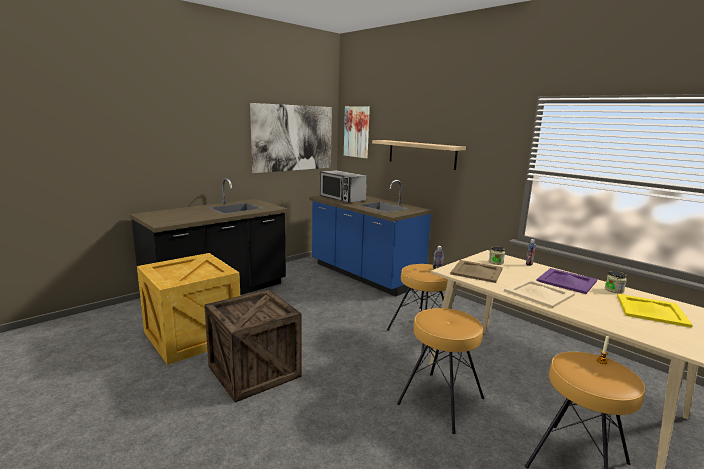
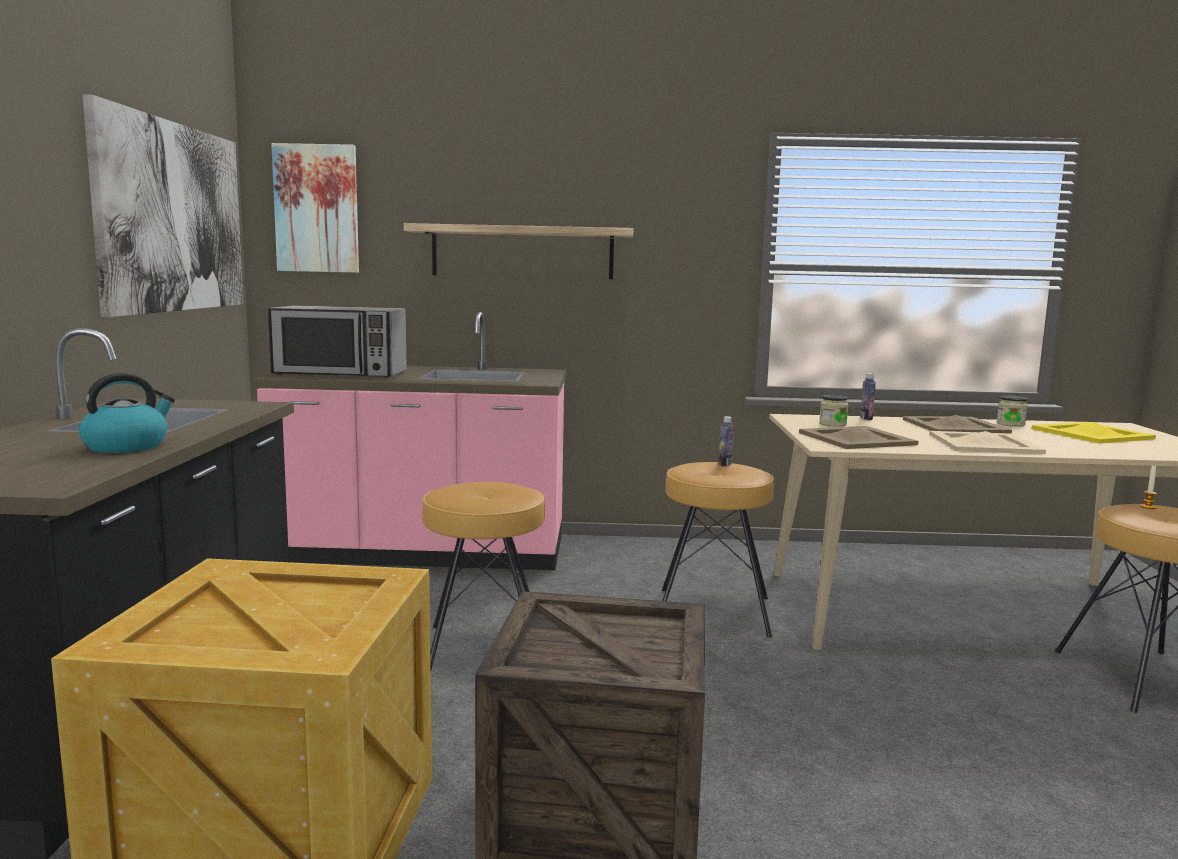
camera: 45 degrees left, 5 degrees down
(205, 216) = (127, 446): none -> kettle
(364, 274) = (423, 552): blue counter -> pink counter
(440, 400) = (923, 689): brown stool -> brown stool (484, 651)
(566, 281) = (954, 426): purple tray -> beige tray

